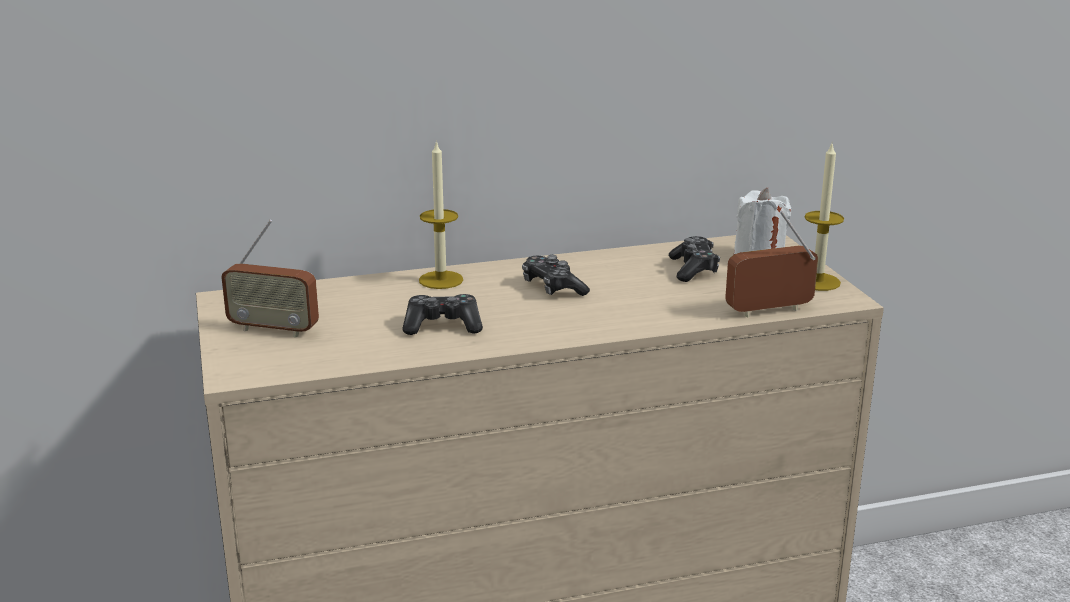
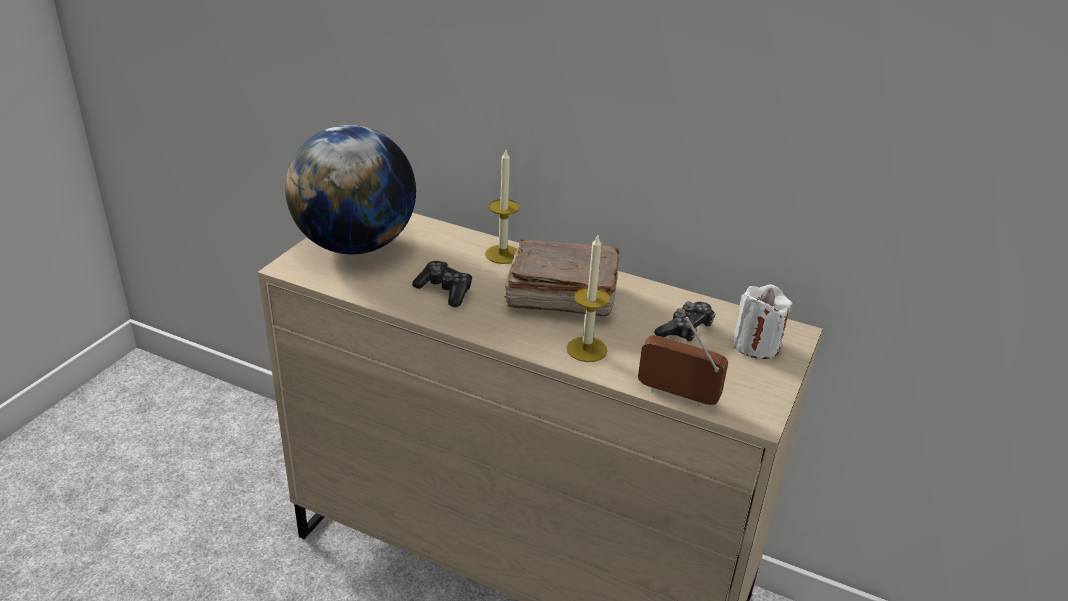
camera: 40 degrees right, 10 degrees up
(274, 329) = (355, 245): radio -> globe
(552, 288) = (560, 295): game controller -> brown book
(817, 282) = (764, 391): candle -> candle (586, 349)

